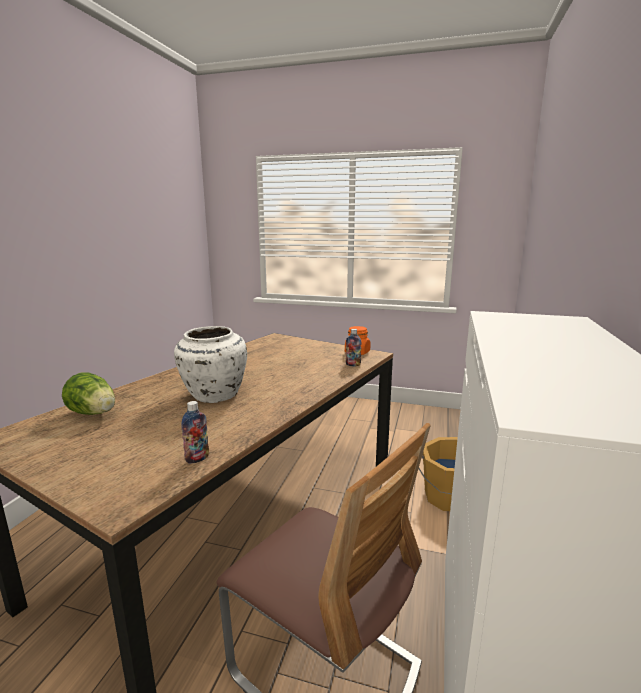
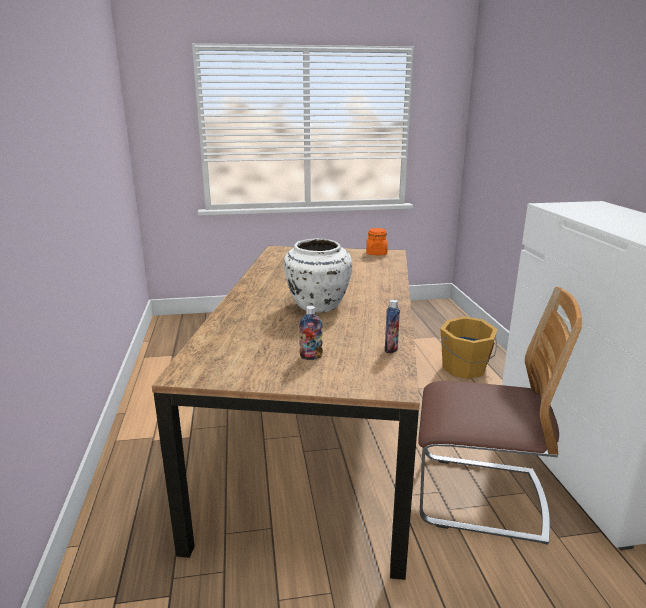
camera: 25 degrees left, 5 degrees up
(94, 413) = (236, 339): lettuce -> none
(353, 365) = (390, 264): bottle -> bottle (311, 357)

